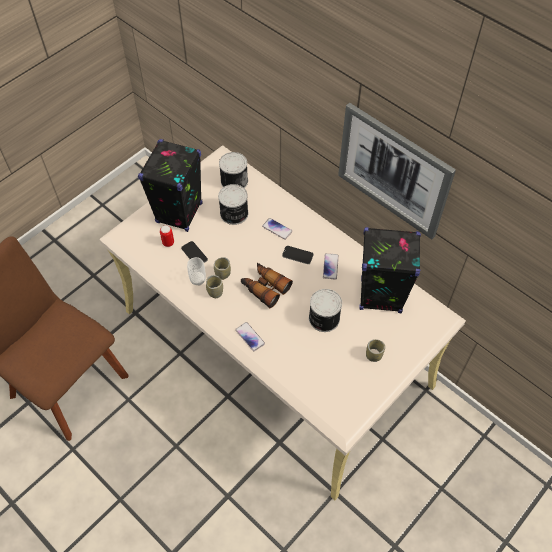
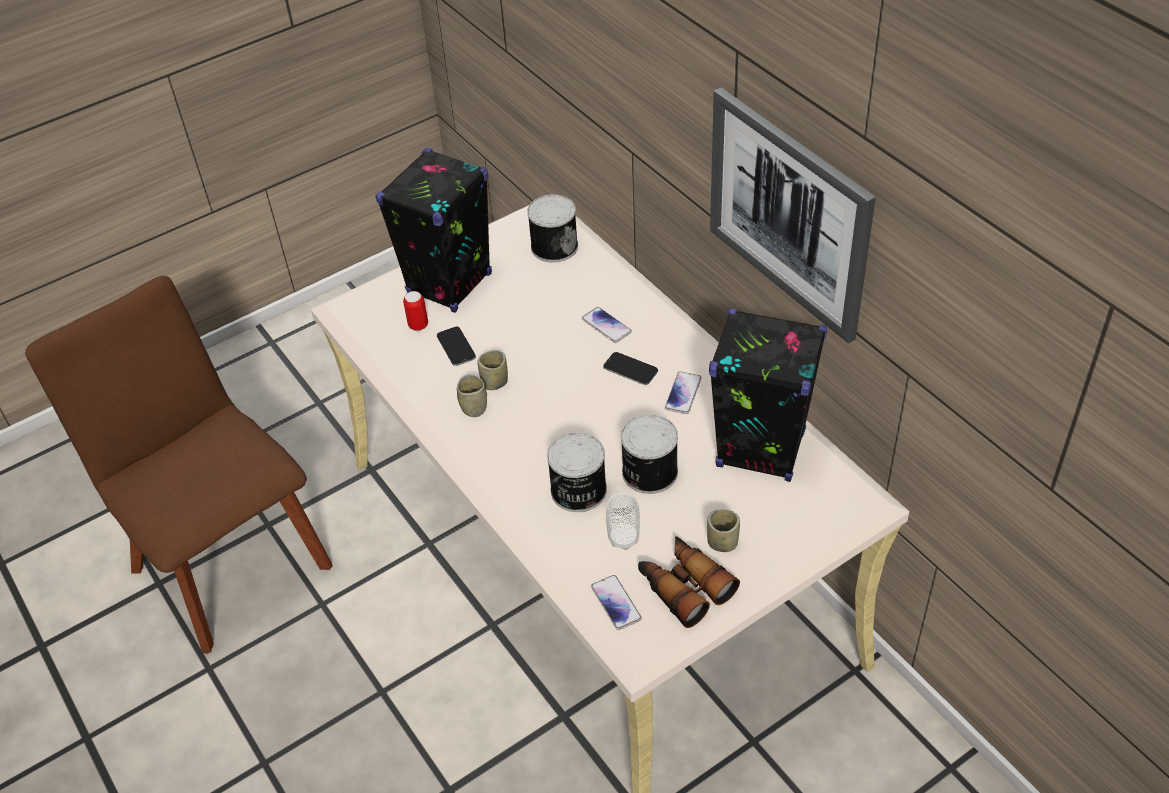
camera: 15 degrees right, 10 degrees down
(198, 279) = (450, 385): cup -> cup (623, 538)
(234, 214) = (540, 295): can -> can (578, 491)
(250, 337) = (513, 483): phone -> phone (616, 603)
(265, 287) = (560, 411): binoculars -> binoculars (684, 586)

